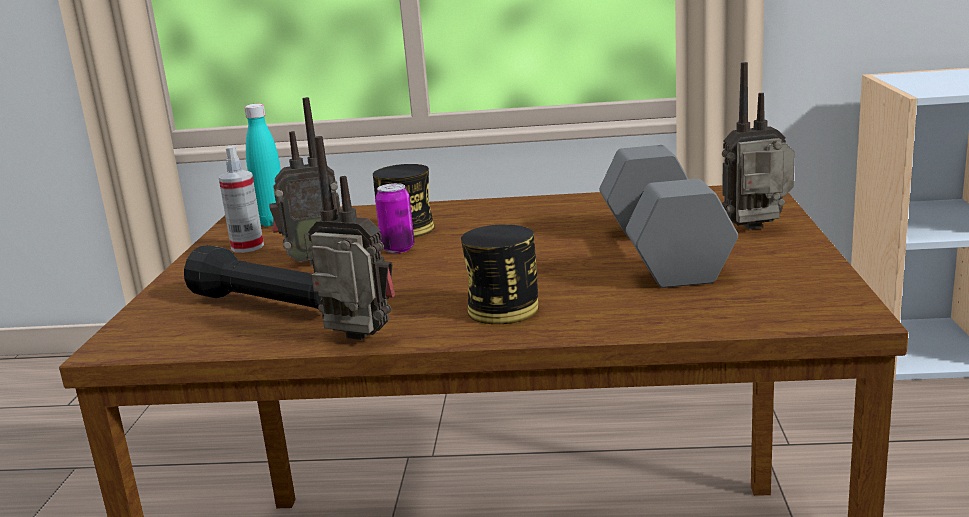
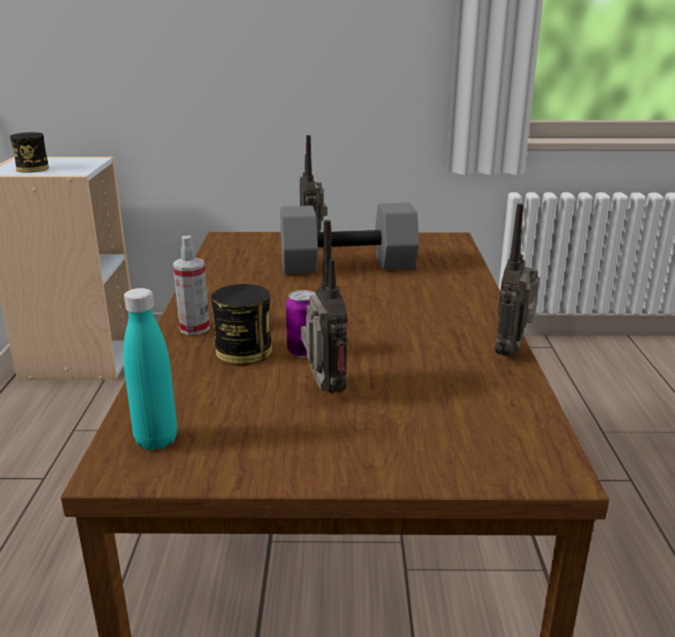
camera: 95 degrees left, 5 degrees up
(247, 247) = (256, 442): spray bottle -> spray bottle (194, 328)
(266, 305) = (444, 400): black flashlight -> none
(503, 309) = (450, 308): can -> can (32, 169)

